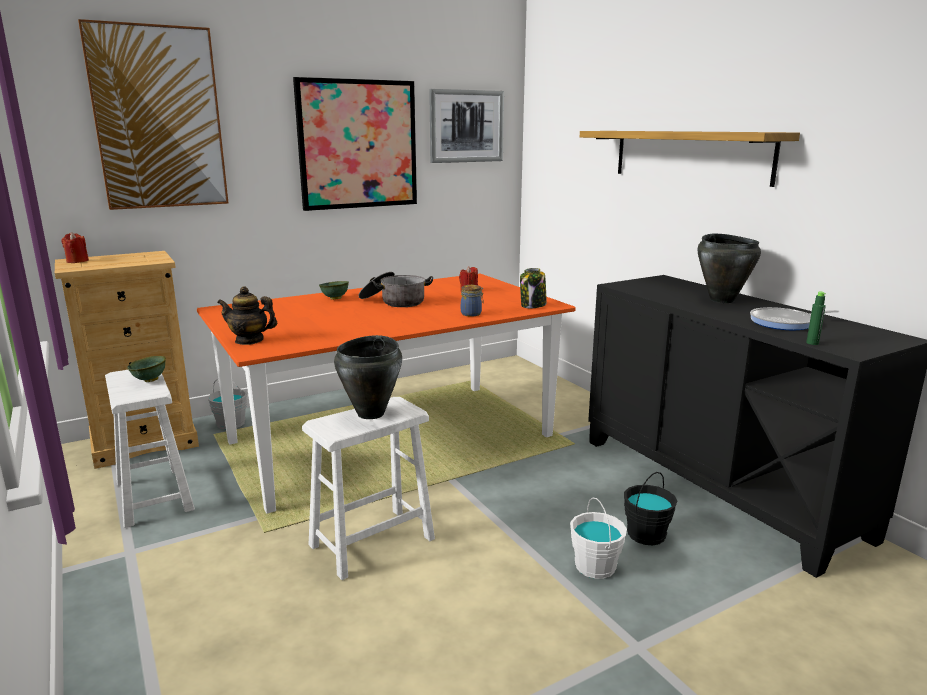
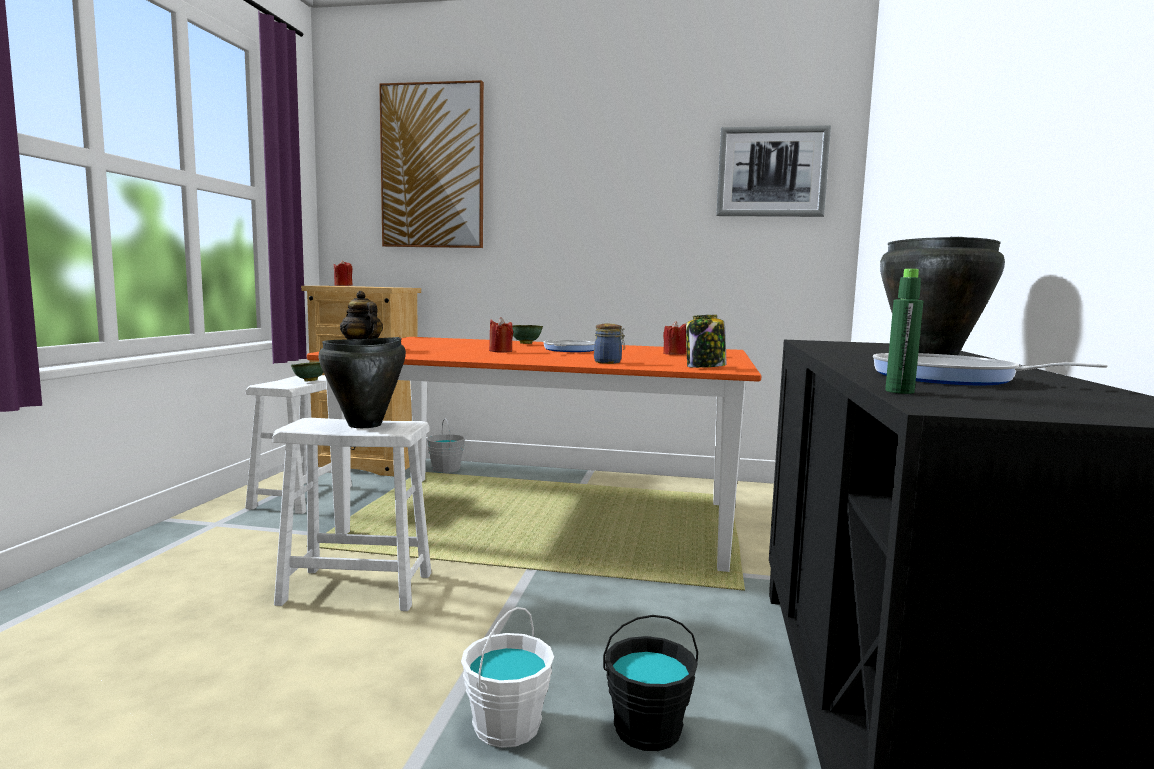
camera: 40 degrees right, 10 degrees down
(358, 144) = (625, 193): picture -> none
(361, 316) = (500, 351): none -> red candle
(394, 302) = (568, 350): cooking pot -> frying pan
(689, 155) = (977, 134): shelf -> none

